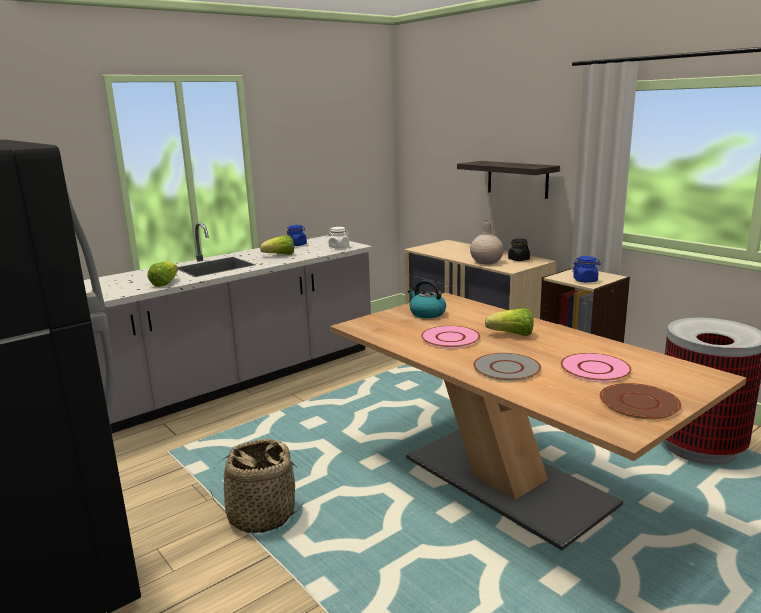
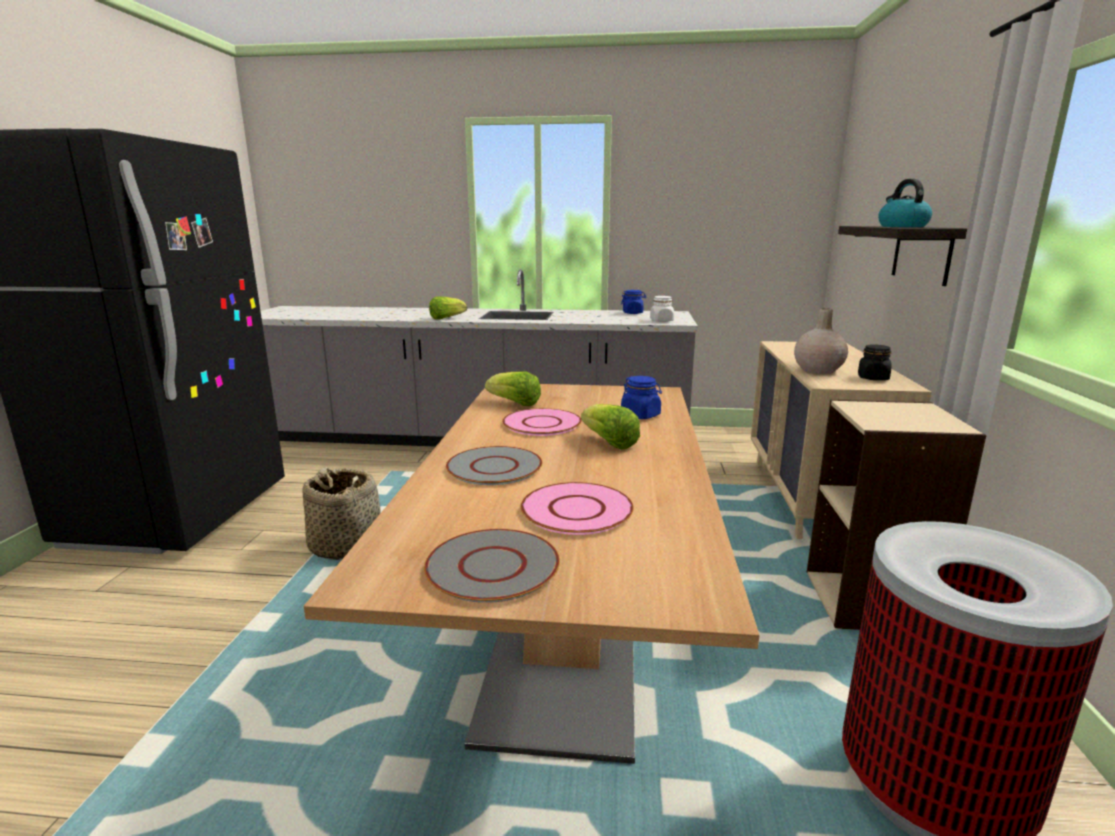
camera: 45 degrees right, 0 degrees up
(280, 255) = (589, 317): lettuce -> lettuce (515, 404)
(426, 313) = (595, 398): kettle -> kettle (901, 226)
(585, 280) = (884, 419): blue jar -> blue jar (640, 415)
(639, 403) = (492, 567): brown plate -> grey plate

